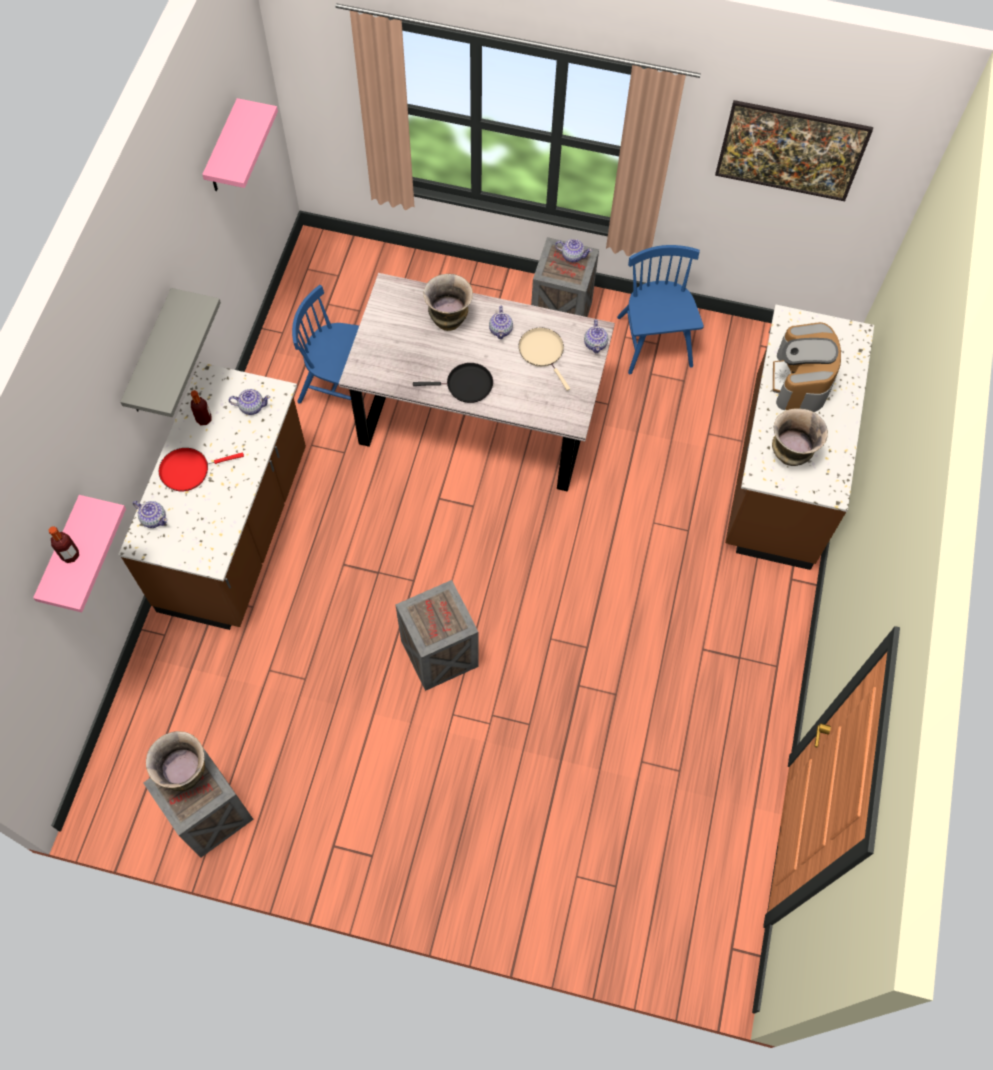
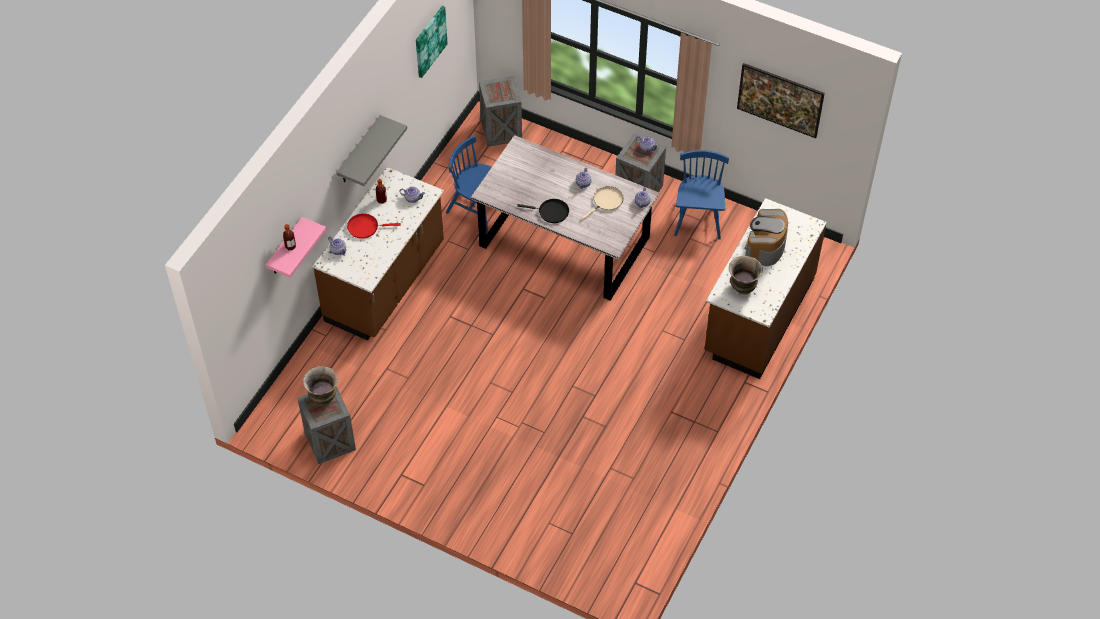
camera: 15 degrees right, 10 degrees down
(223, 150) = (430, 41): pink shelf -> picture
(439, 655) = (497, 381): crate -> crate (500, 131)
(448, 320) = (551, 172): vase -> none
(543, 352) = (606, 201): beige frying pan -> beige frying pan turned 60 degrees clockwise

